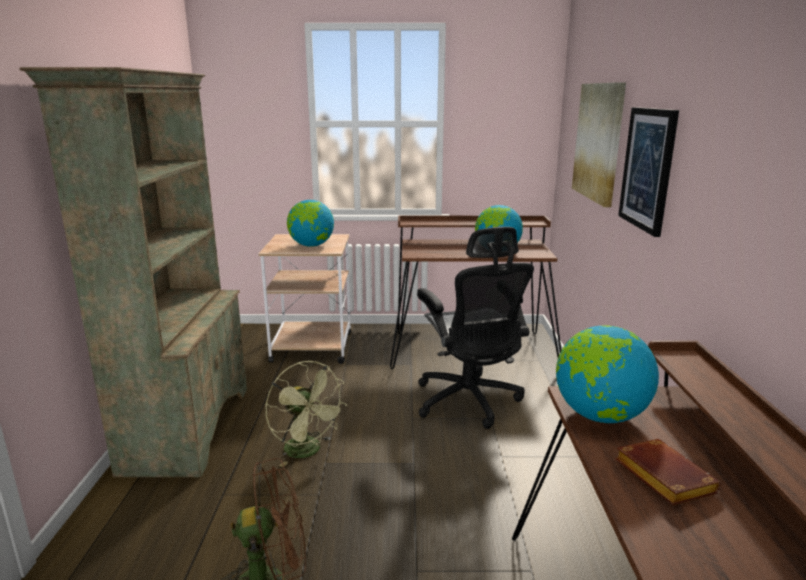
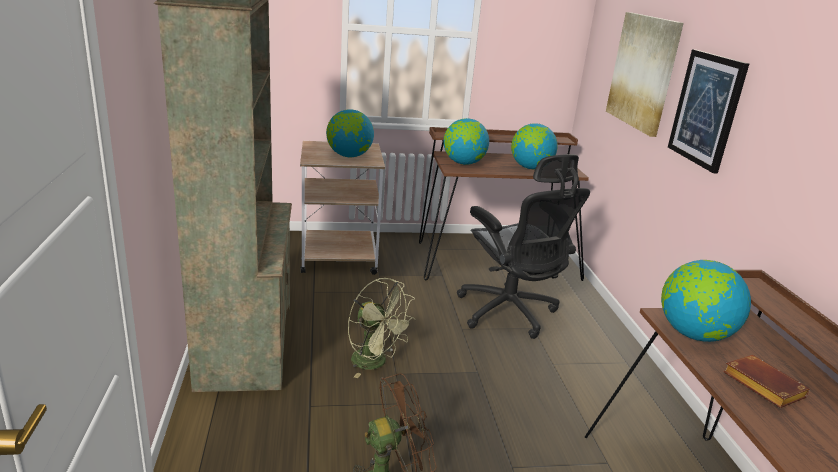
camera: 10 degrees left, 5 degrees up
(427, 249) = (463, 163): none -> globe

